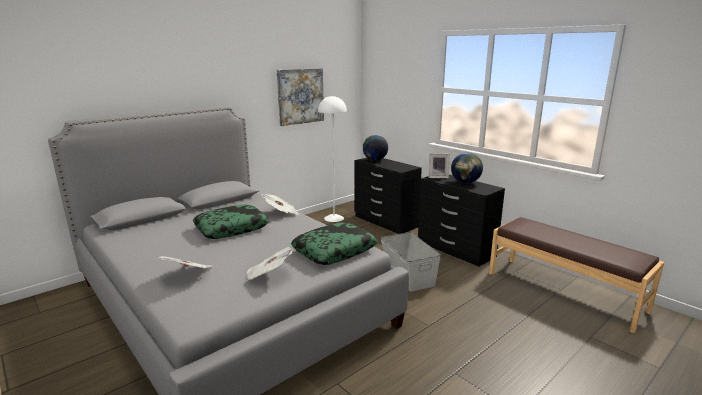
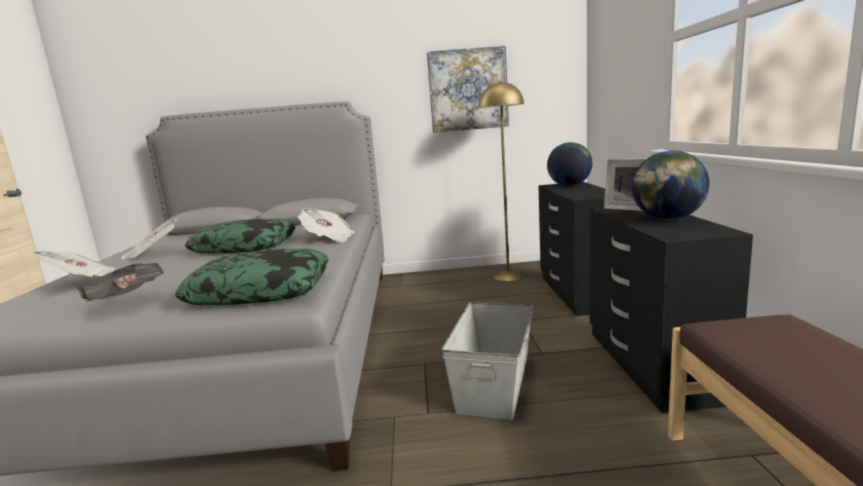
camera: 40 degrees right, 5 degrees down
(161, 247) = (152, 253): none -> newspaper
(334, 218) = (508, 276): white floor lamp -> yellow floor lamp

